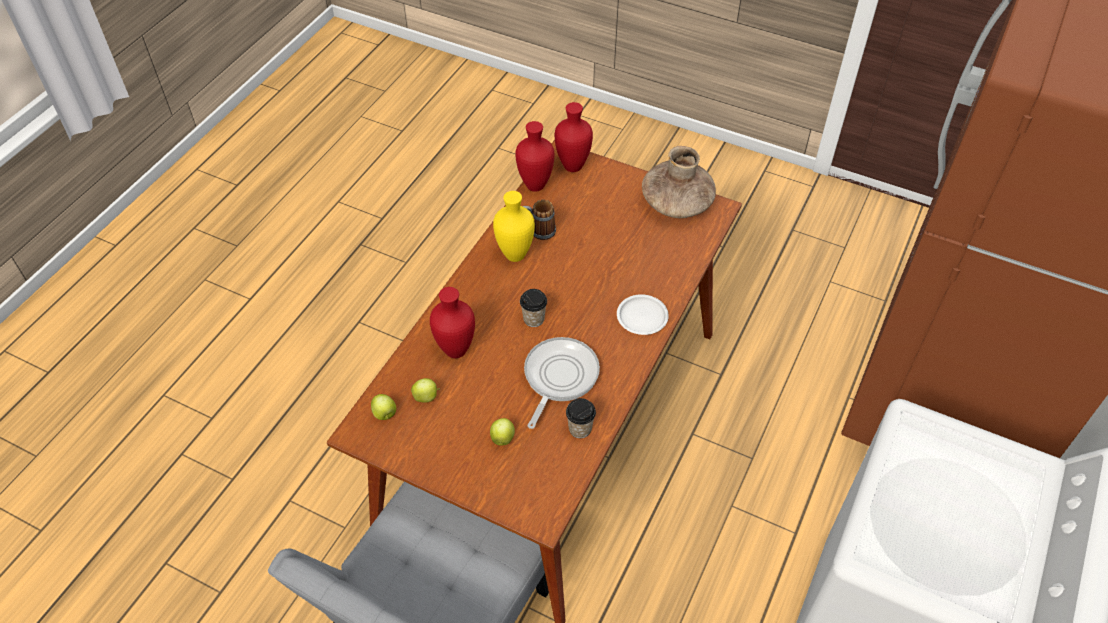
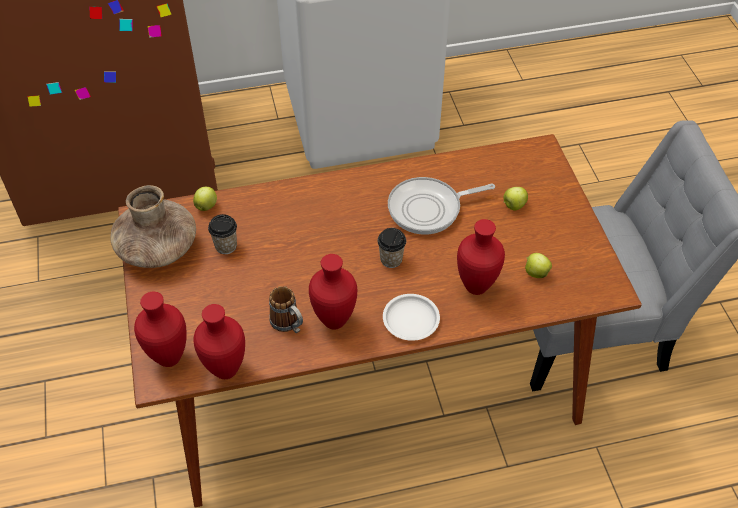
camera: 130 degrees left, 0 degrees up
(385, 414) = (579, 286): apple -> apple (206, 206)
(514, 254) = (334, 322): yellow vase -> red vase
(580, 429) = (457, 171): cup -> cup (226, 246)
(641, 317) = (319, 197): white plate -> white plate (411, 320)

